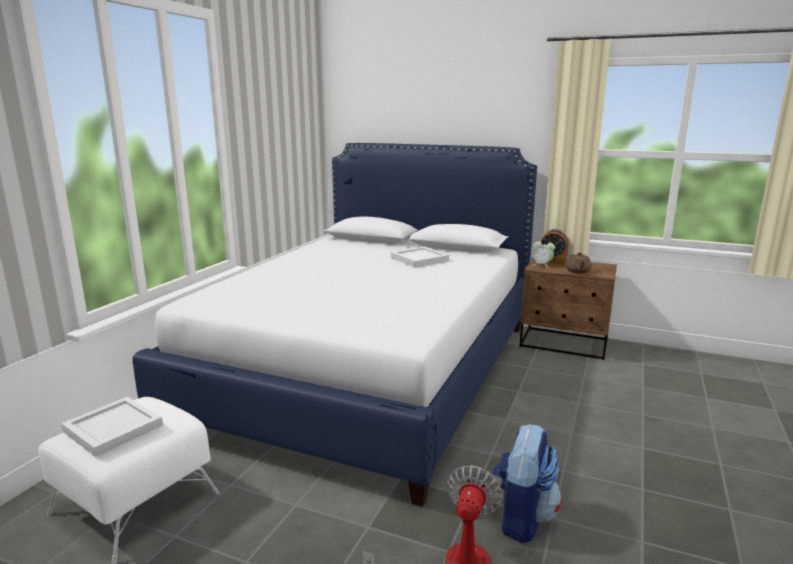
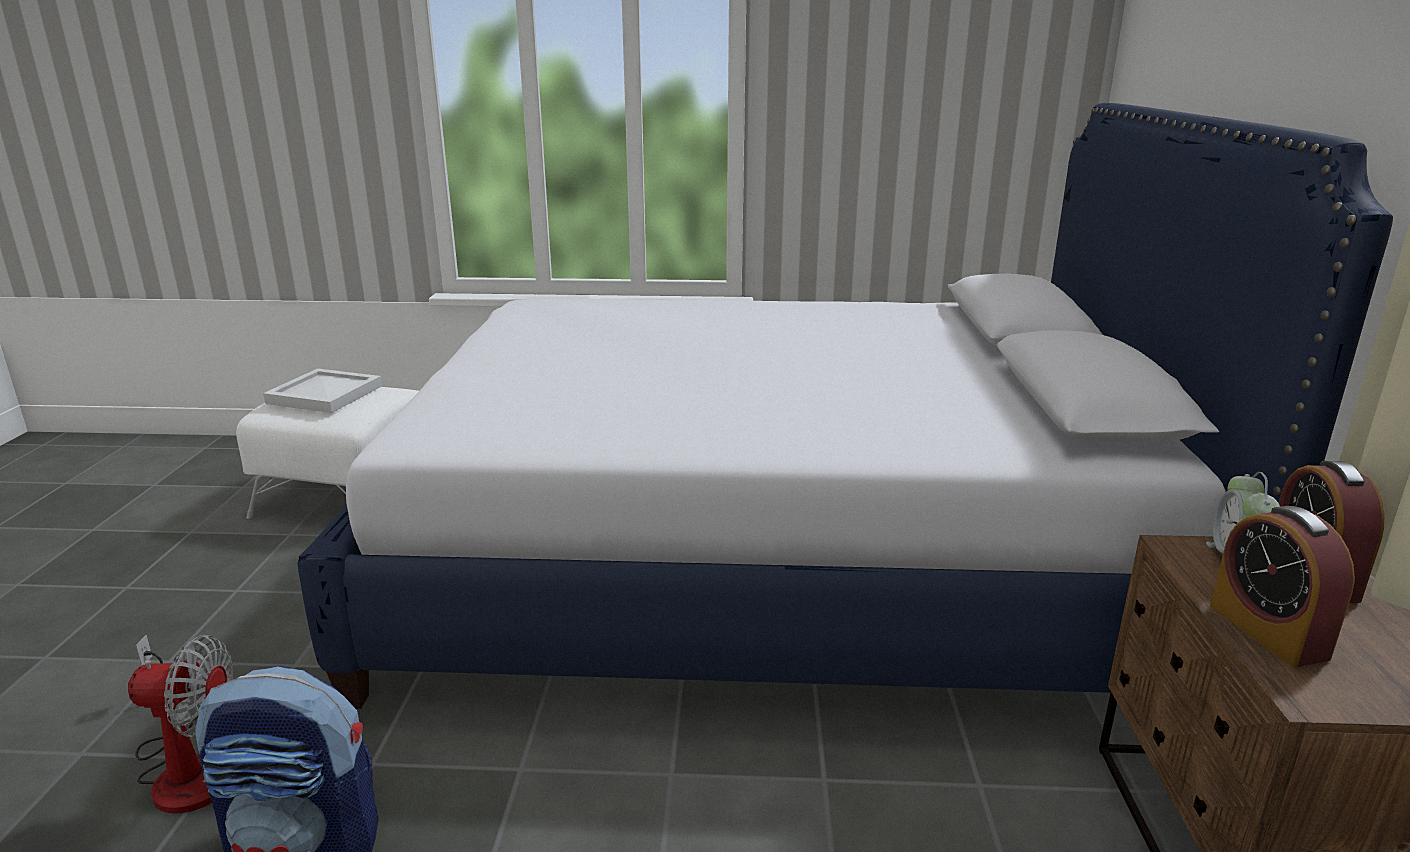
camera: 70 degrees right, 5 degrees up
(420, 259) = (911, 385): white tray -> none
(578, 271) = (1267, 631): brown teapot -> alarm clock

